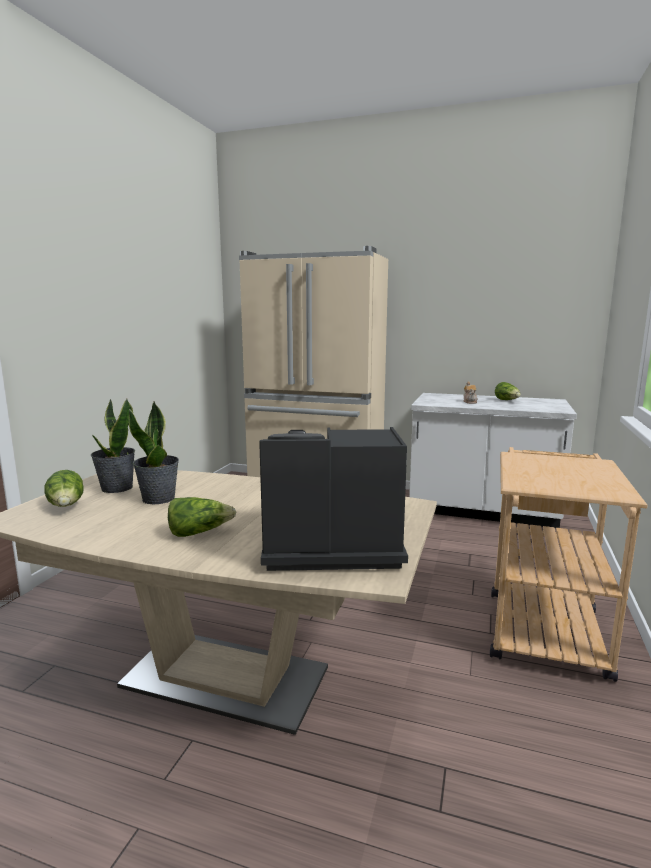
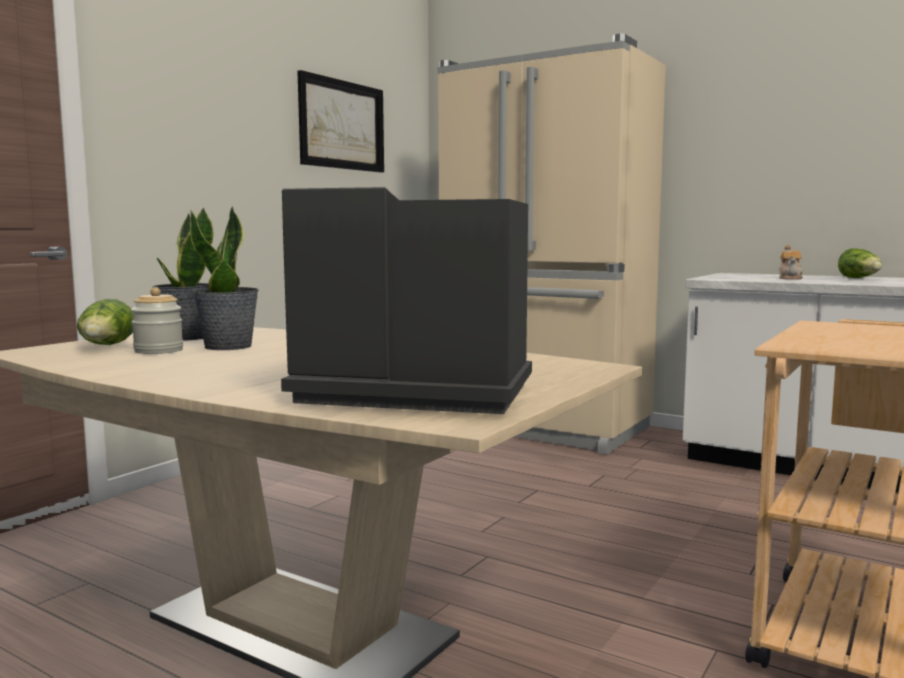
camera: 15 degrees right, 5 degrees down
(112, 509) = (158, 351): none -> jar
(169, 293) = (342, 125): none -> picture
(199, 532) = (244, 372): lettuce -> none

